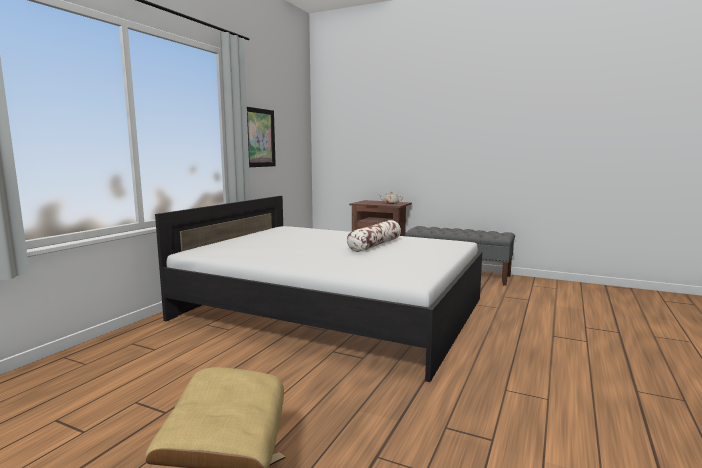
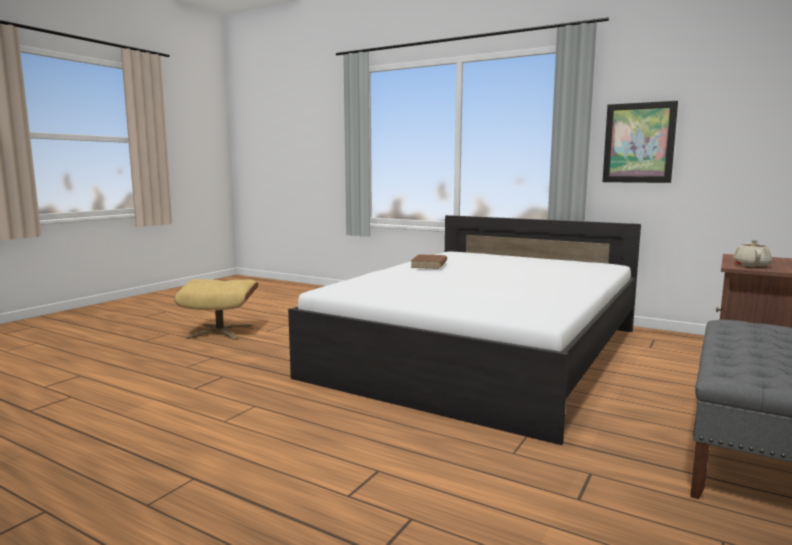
camera: 95 degrees right, 0 degrees up
(280, 256) = (429, 264): none -> brown book
(375, 245) = (497, 286): pillow -> none

